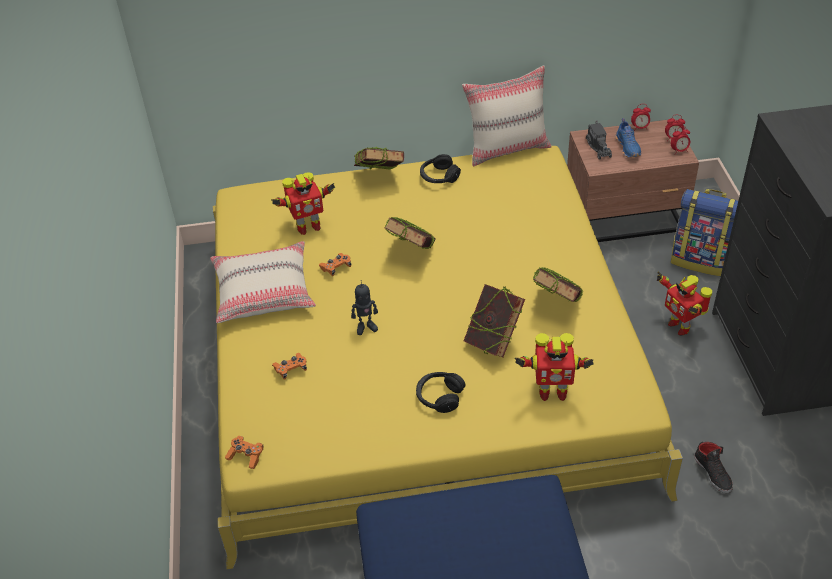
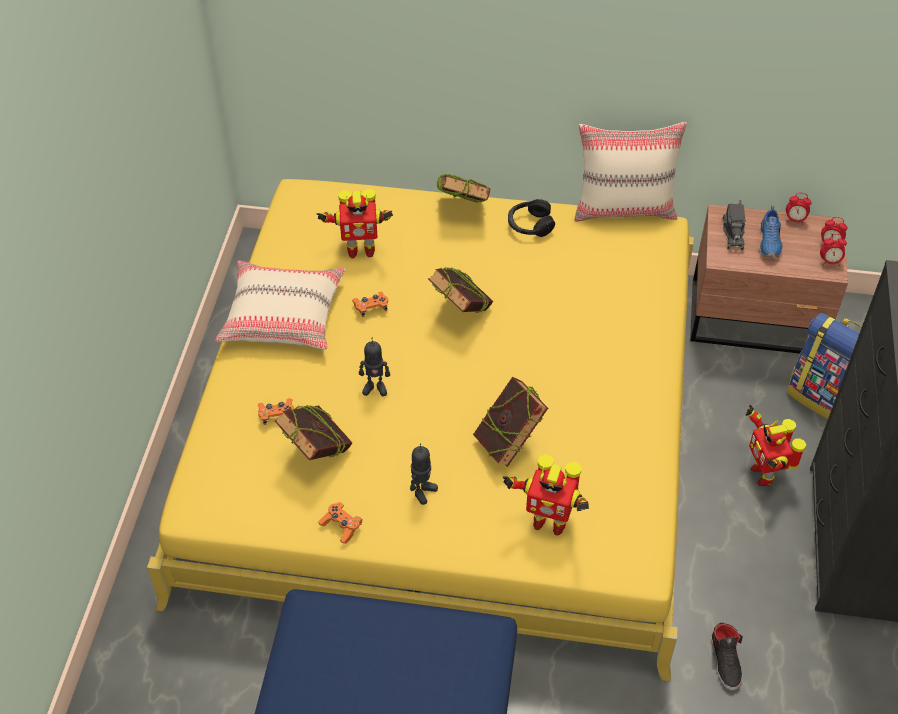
camera: 15 degrees right, 5 degrees up
(246, 456) = (193, 501): orange game controller -> orange game controller (341, 526)
(439, 396) = (422, 491): black headphones -> toy robot
(556, 305) = (598, 419): book -> book (316, 453)

